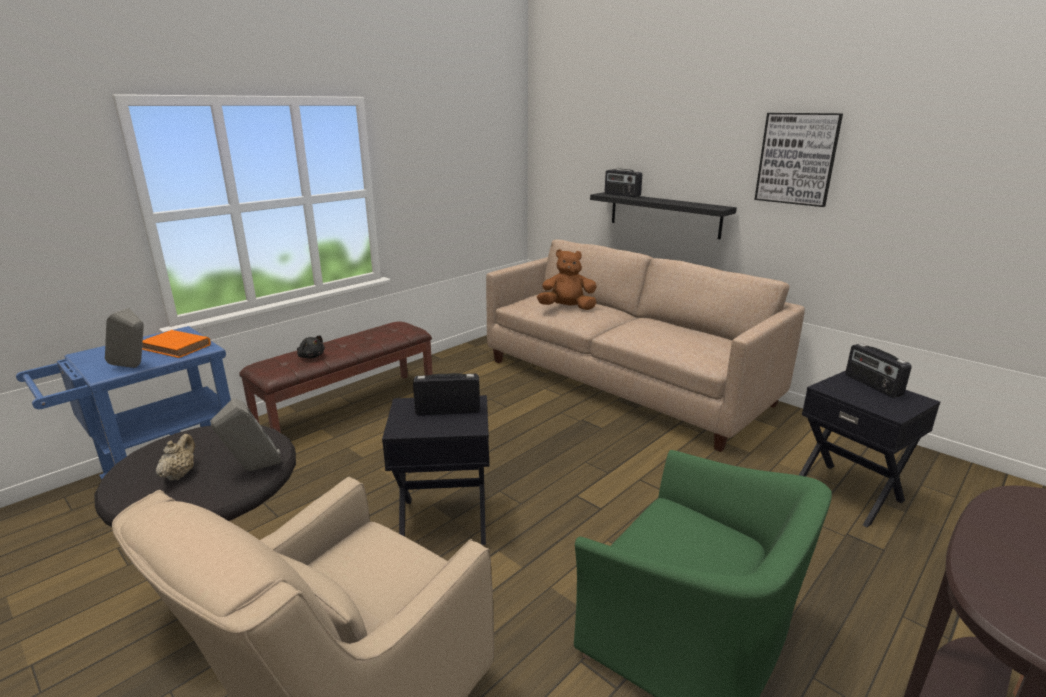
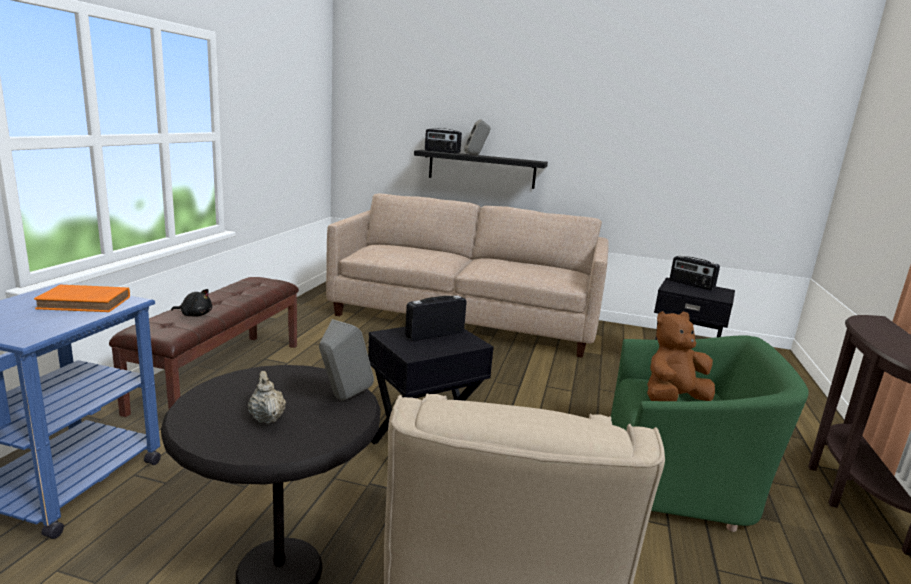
camera: 30 degrees left, 5 degrees down
(134, 367) = (60, 326): grey speaker -> grey speaker (476, 155)
(567, 308) = (415, 254): brown plush toy -> brown plush toy (673, 400)
(797, 159) = (596, 123): picture -> none

